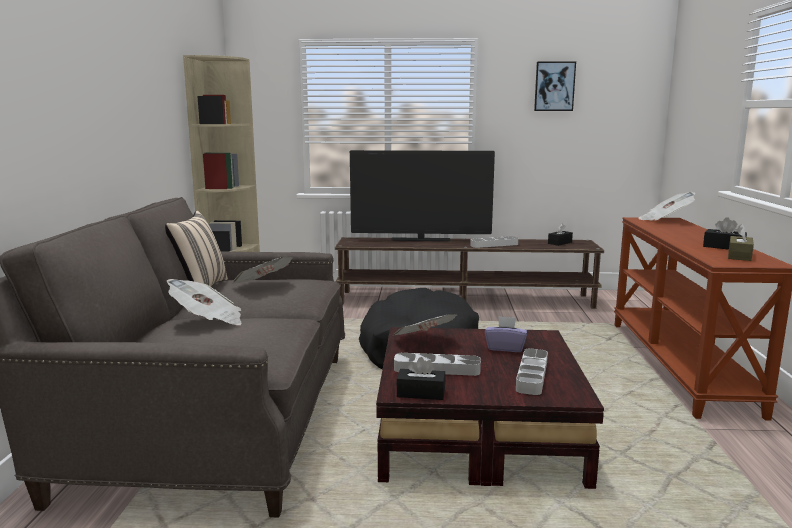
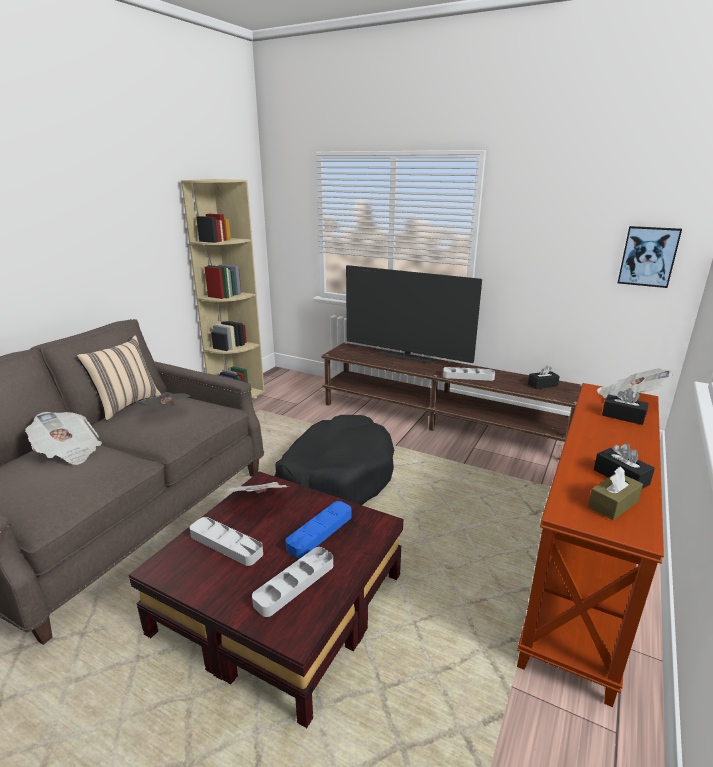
camera: 25 degrees right, 10 degrees up
(421, 393) = (174, 575): black tissue box -> black tissue box (623, 416)
(505, 348) = (320, 532): purple tissue box -> blue tray
(554, 86) = (568, 207): picture -> picture (648, 256)

